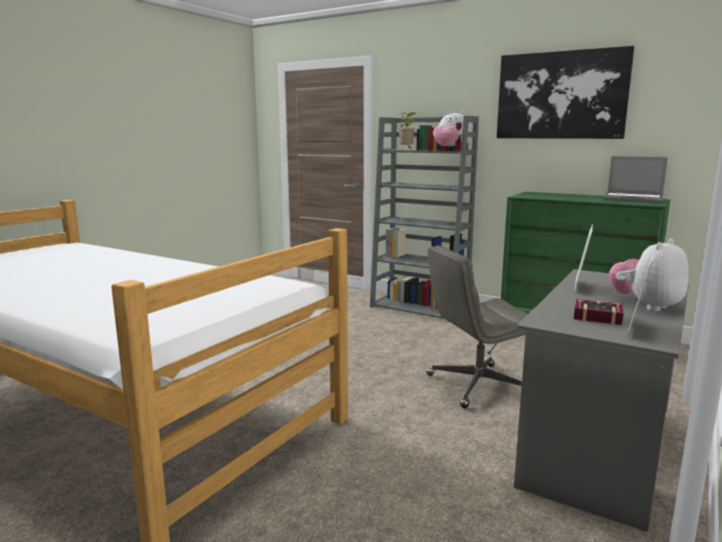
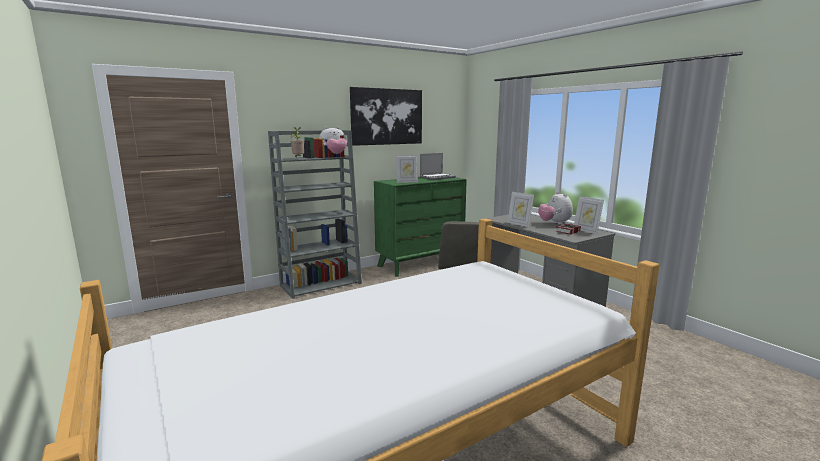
camera: 65 degrees left, 0 degrees up
(547, 197) = (407, 182): none -> picture frame

